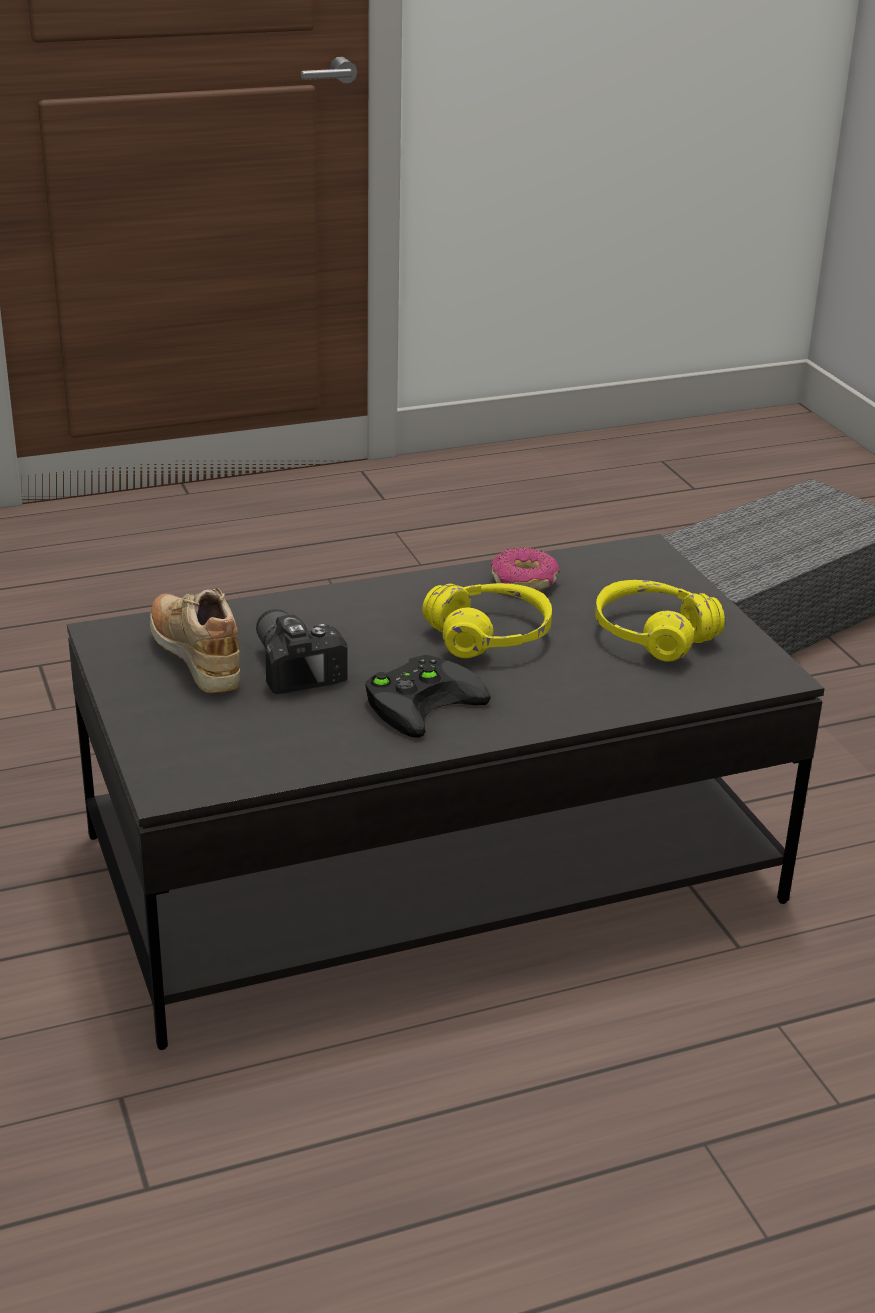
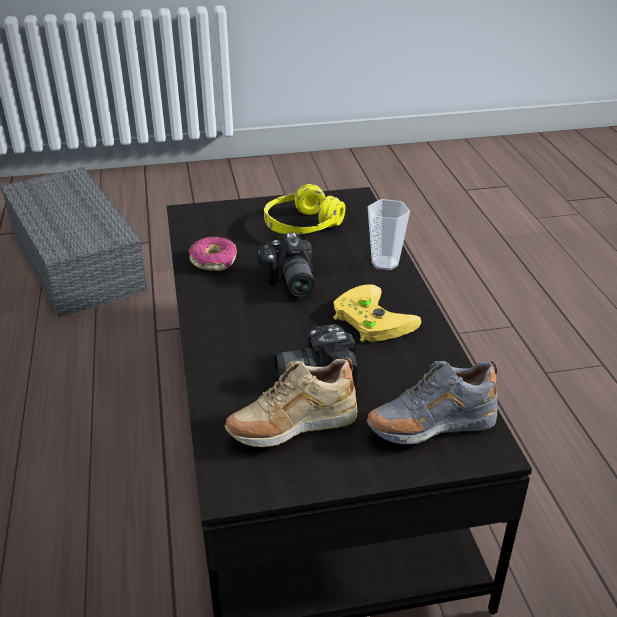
camera: 80 degrees left, 5 degrees up
(204, 746) = (430, 428): none -> grey shoe
(422, 699) = (369, 318): black game controller -> yellow game controller
(489, 636) = (288, 283): yellow headphones -> camera
(572, 708) = (385, 263): none -> cup

